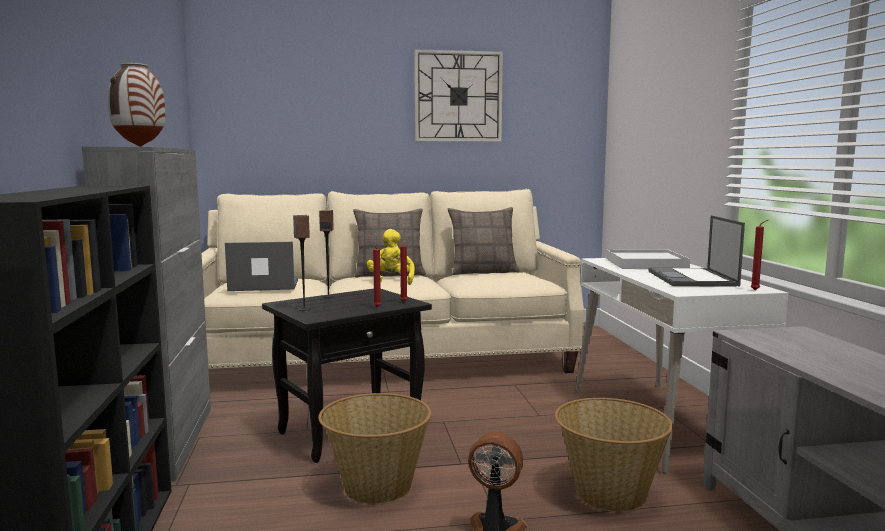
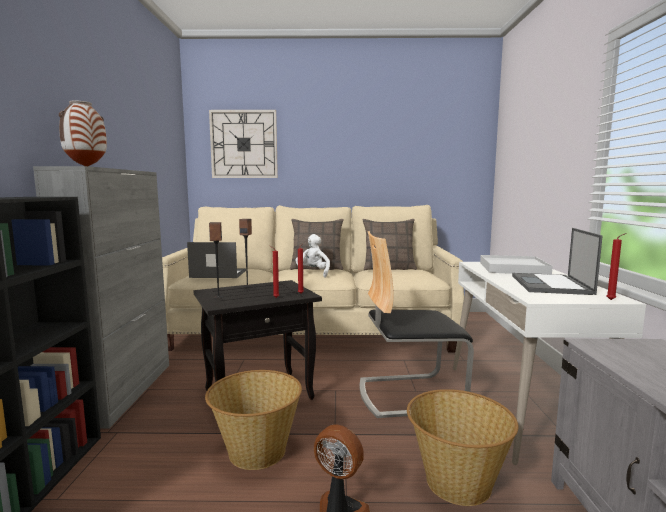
camera: 10 degrees right, 0 degrees up
(390, 281) = (312, 274): yellow plush toy -> white plush toy
(458, 96) = (377, 135): wall clock -> wall clock (244, 144)
(532, 419) = (409, 394): none -> chair

